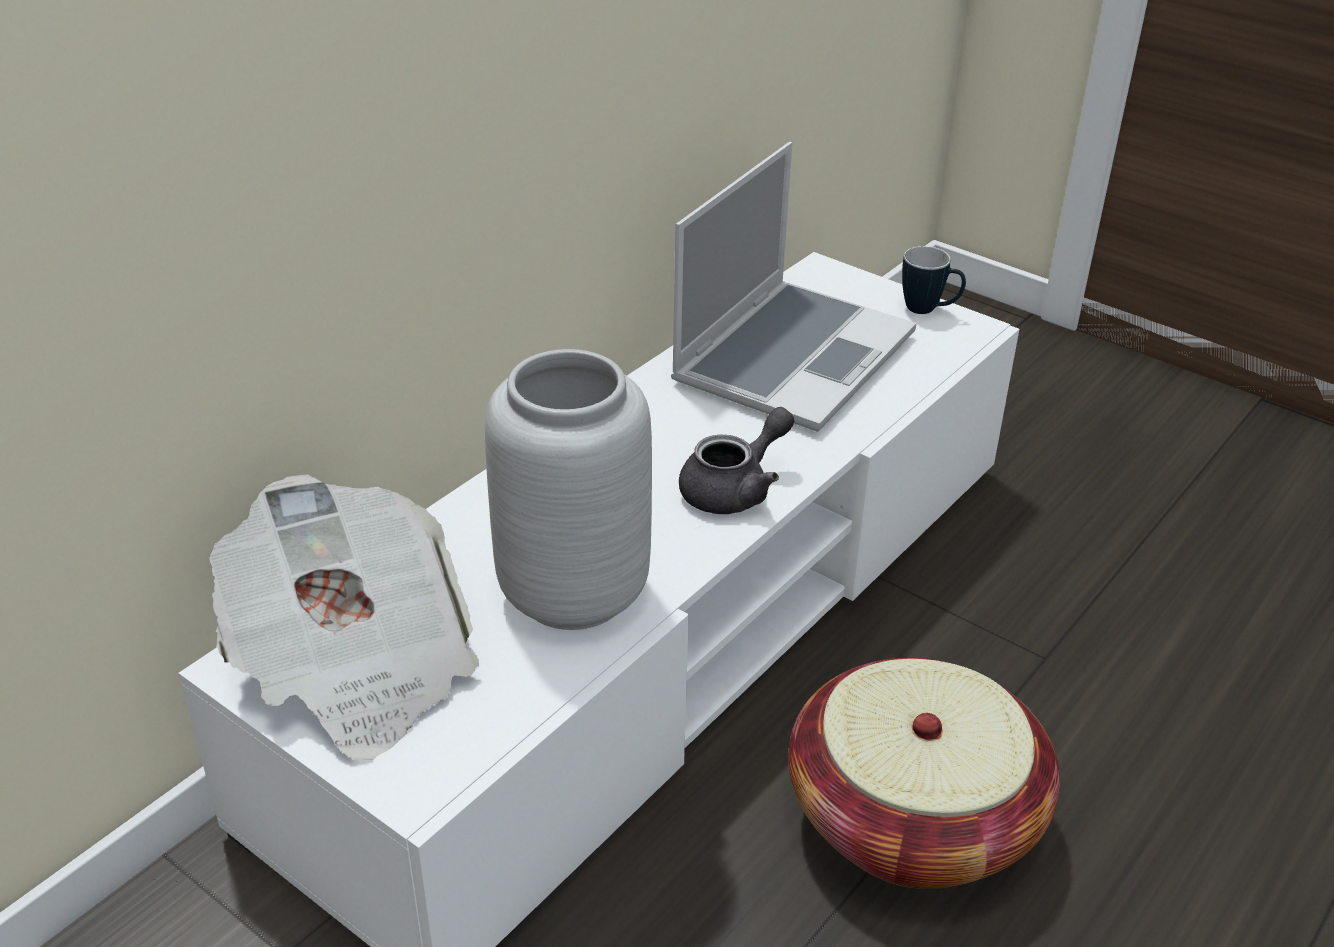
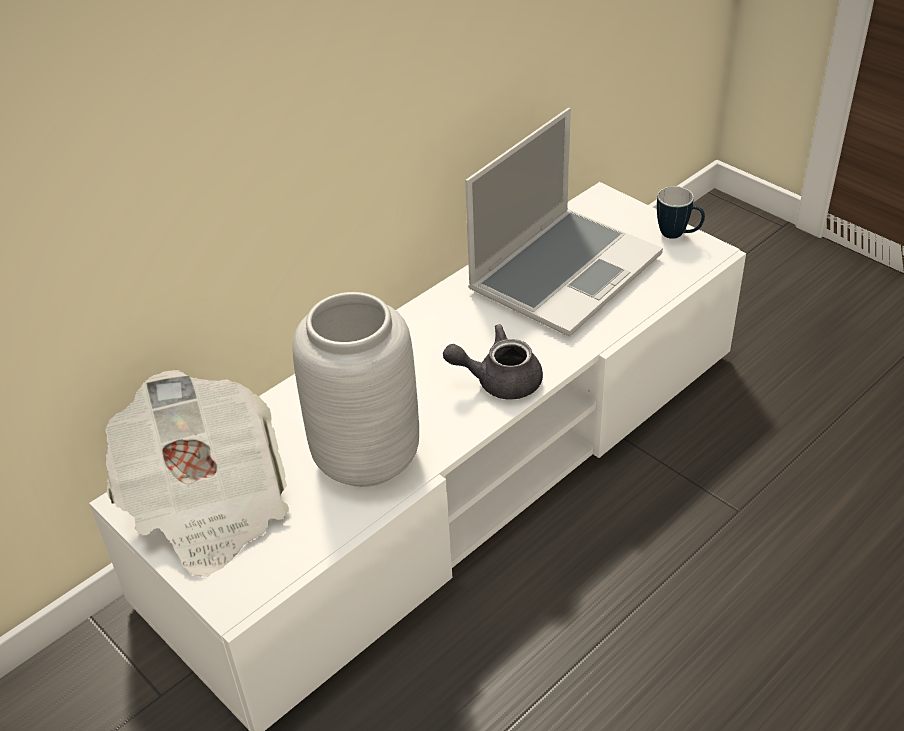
camera: 10 degrees right, 5 degrees up
(735, 489) = (499, 380): grey teapot -> grey teapot turned 150 degrees counterclockwise
(913, 818) = (613, 629): basket -> none

